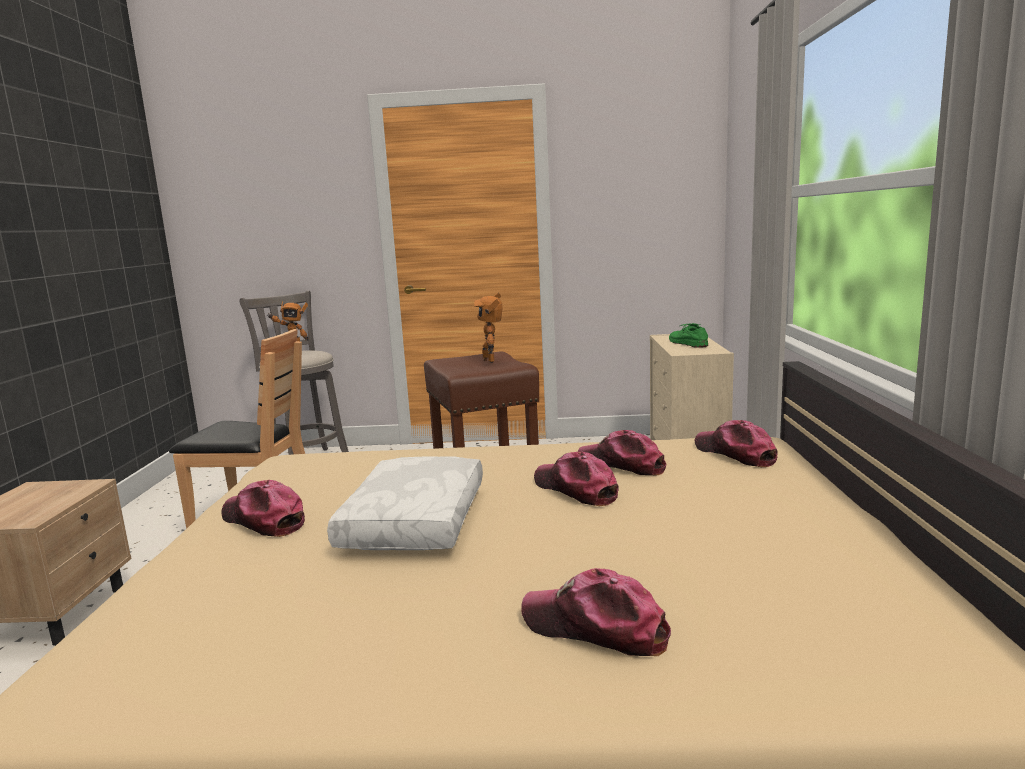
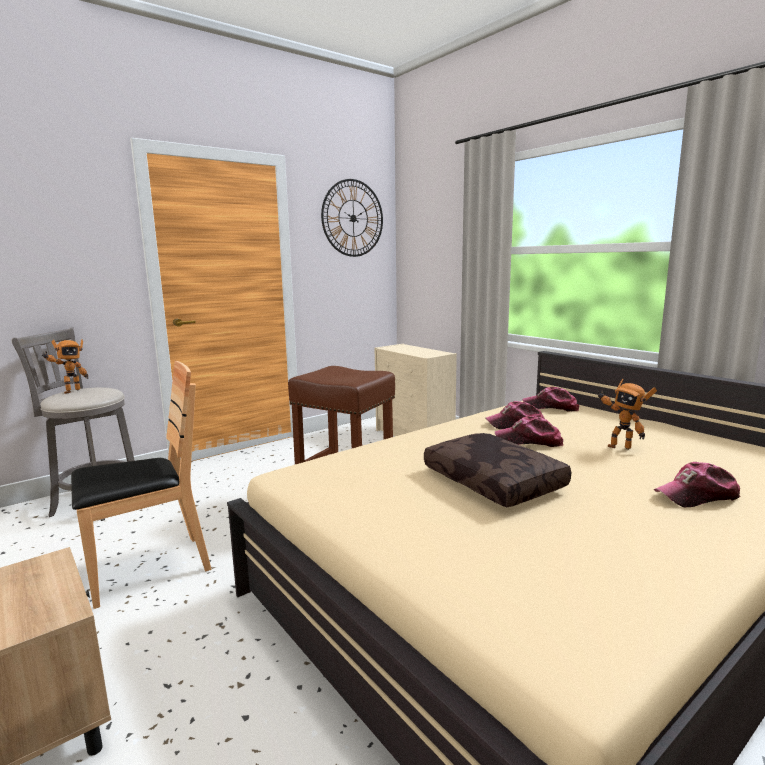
camera: 40 degrees left, 0 degrees up
(263, 520) = (395, 514): cap -> none
(417, 521) = (495, 481): white pillow -> brown pillow
(491, 360) = (345, 372): toy robot -> toy robot (619, 446)
(648, 154) = (353, 218): none -> wall clock
(687, 343) = (413, 350): green shoe -> none

